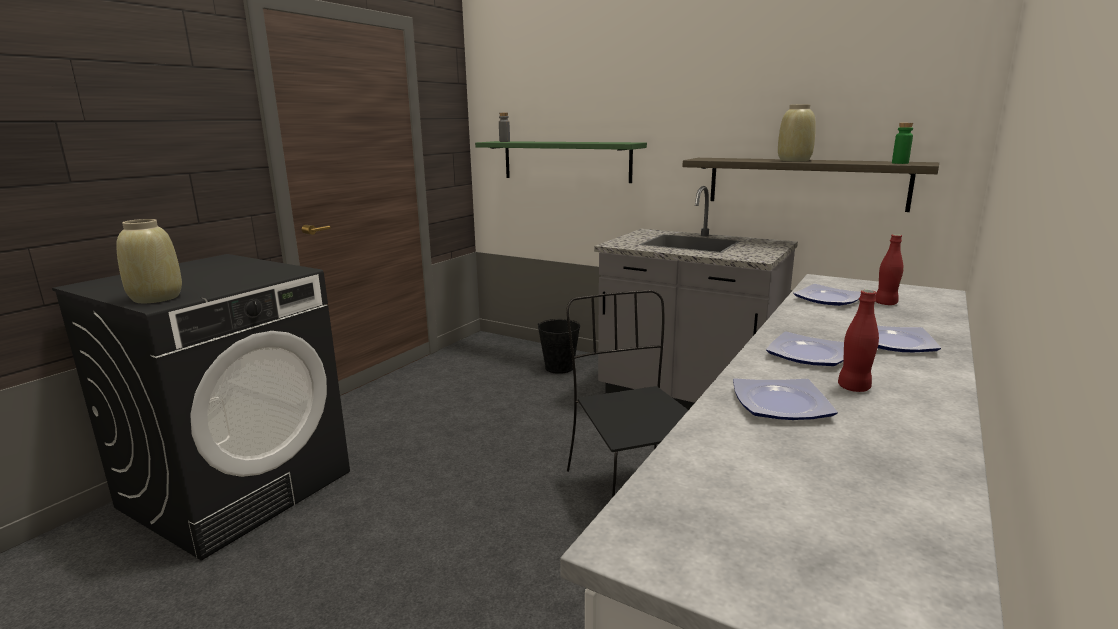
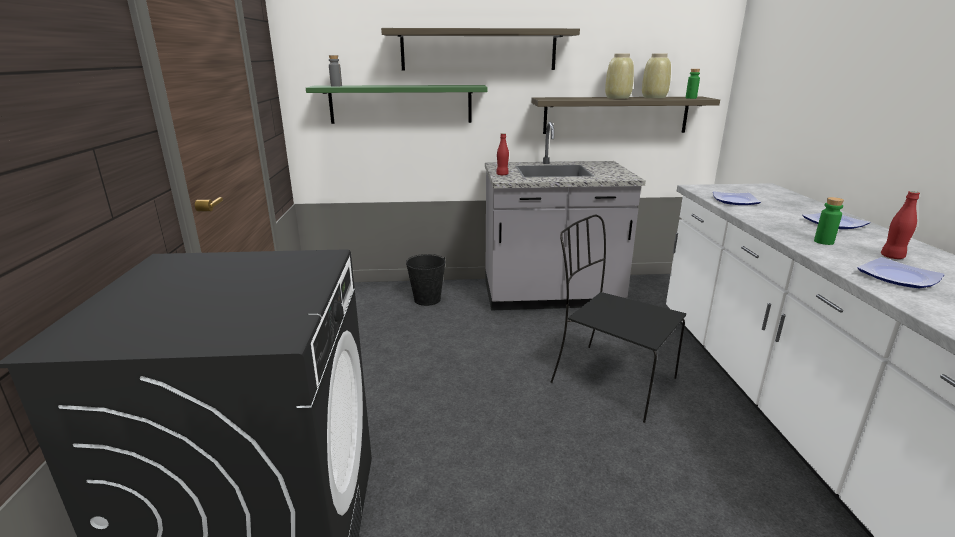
camera: 35 degrees left, 5 degrees up
(156, 298) = (250, 331): beige vase -> beige vase (654, 97)
(641, 104) = (478, 50): none -> shelf
(806, 355) = (823, 242): plate -> green bottle
(885, 303) = (765, 198): red bottle -> red bottle (502, 174)

